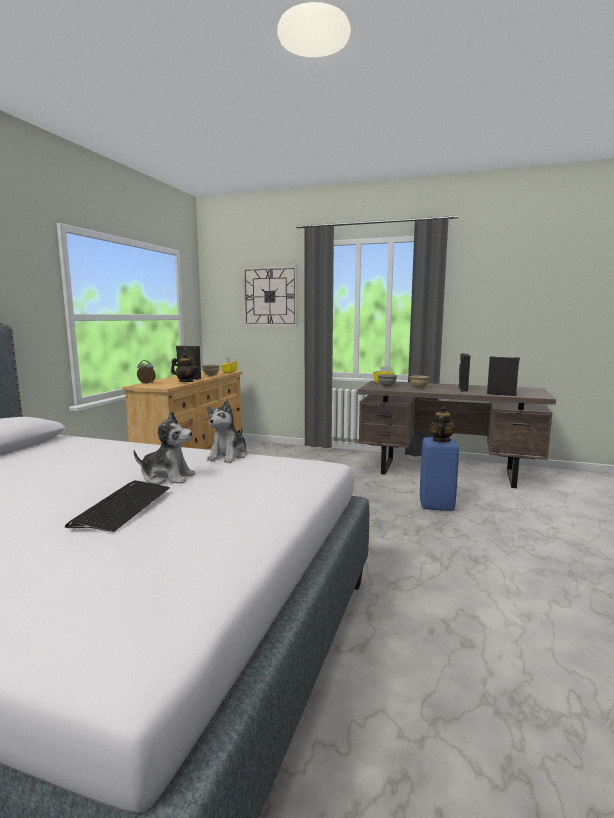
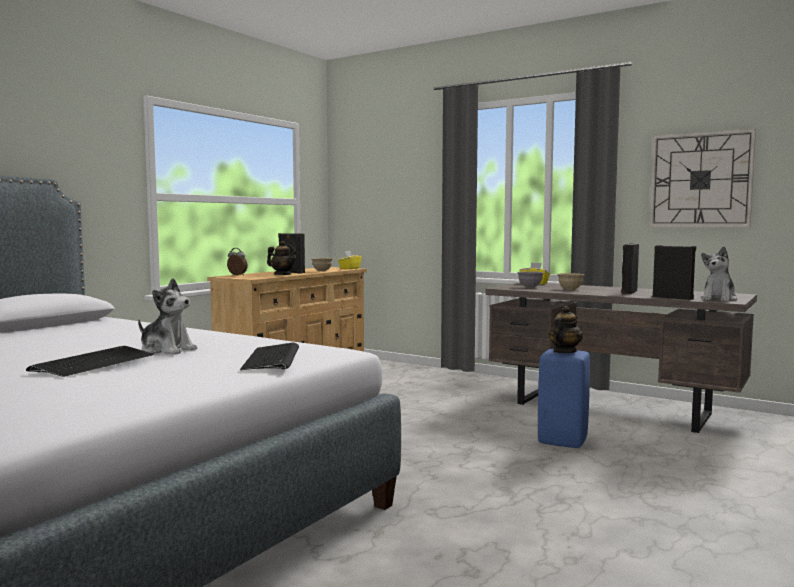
camera: 15 degrees right, 5 degrees down
(229, 456) = (253, 339): plush toy -> plush toy (718, 299)
(270, 296) = (405, 176): wall clock -> wall clock (700, 180)
(281, 482) = (272, 359): none -> keyboard

